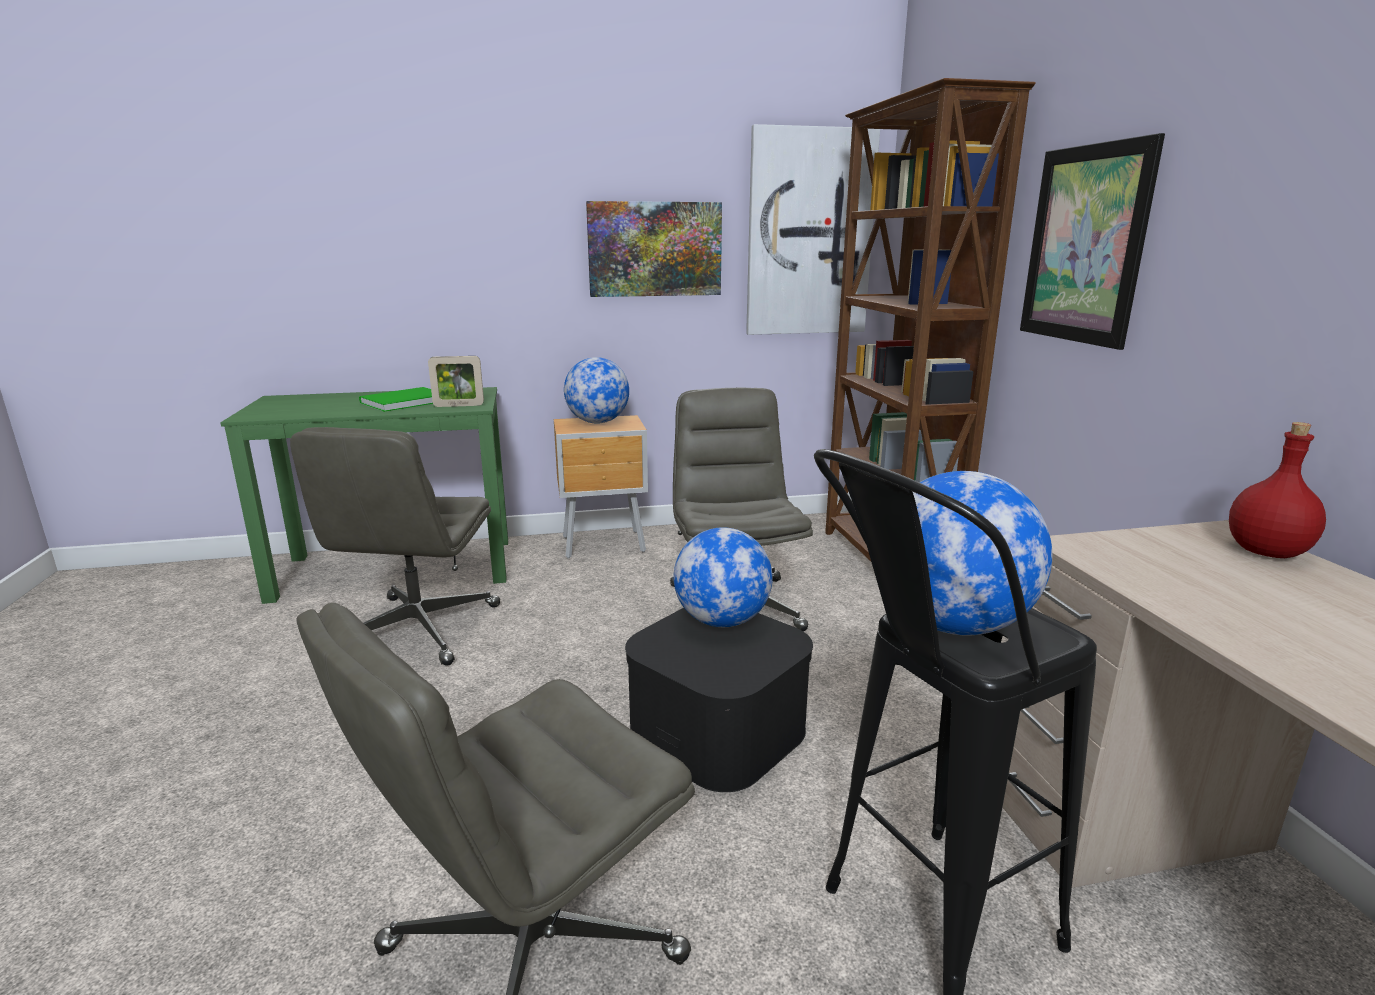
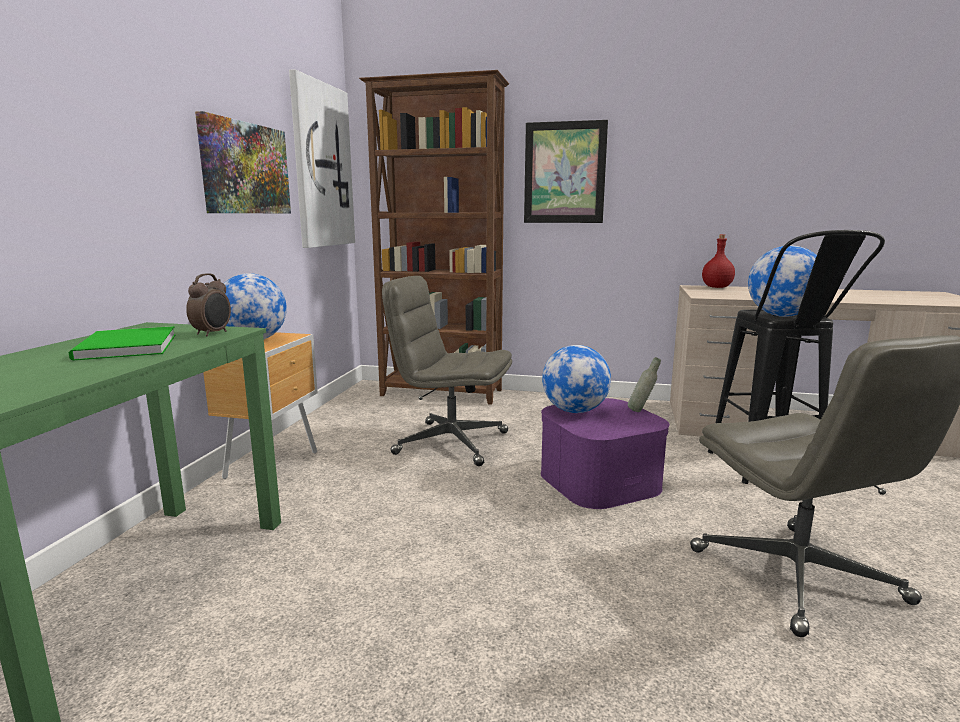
camera: 65 degrees left, 5 degrees down
(418, 631) = (327, 587): grey office chair -> none
(458, 405) = (213, 333): picture frame -> alarm clock
(718, 730) = (599, 480): black storage box -> purple storage box
(771, 669) = (641, 411): none -> grey bottle

